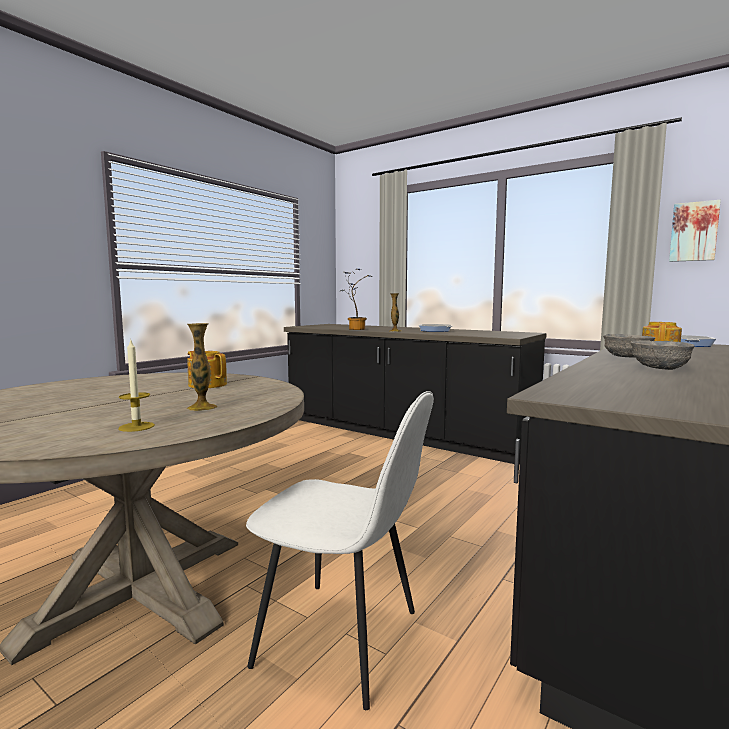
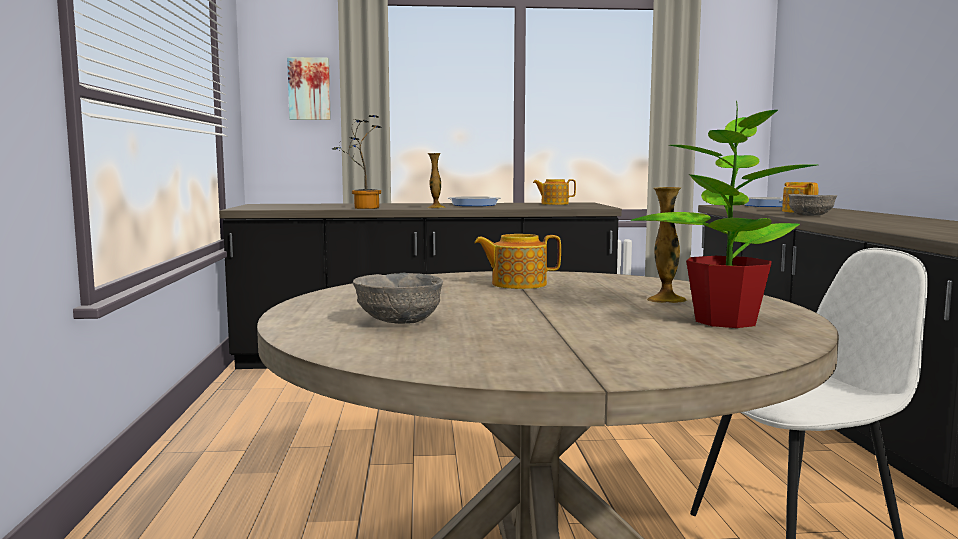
camera: 40 degrees left, 0 degrees up
(136, 427) = (725, 321): candle -> potted plant
(498, 332) = (554, 204): none -> teapot
(659, 368) = (880, 220): grey bowl -> grey bowl (398, 321)
(694, 232) = (720, 93): picture -> picture (309, 89)

